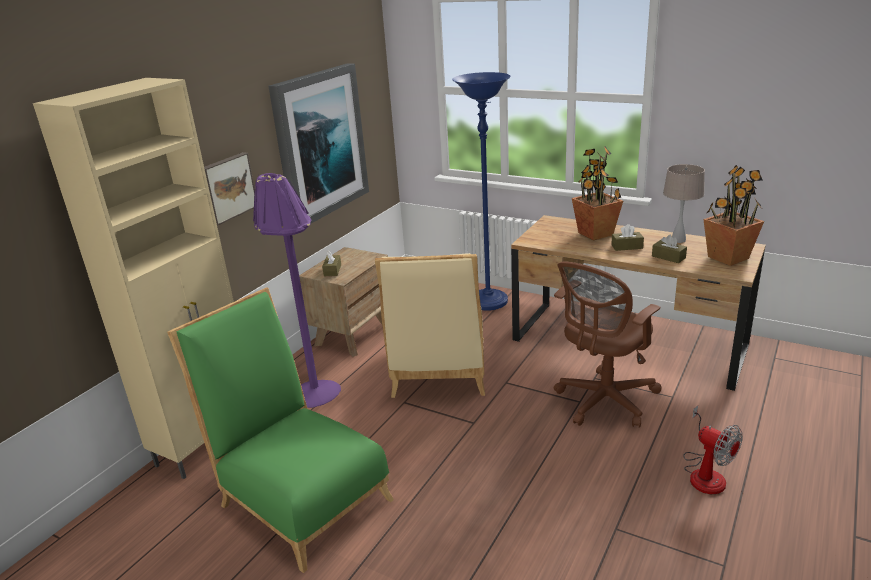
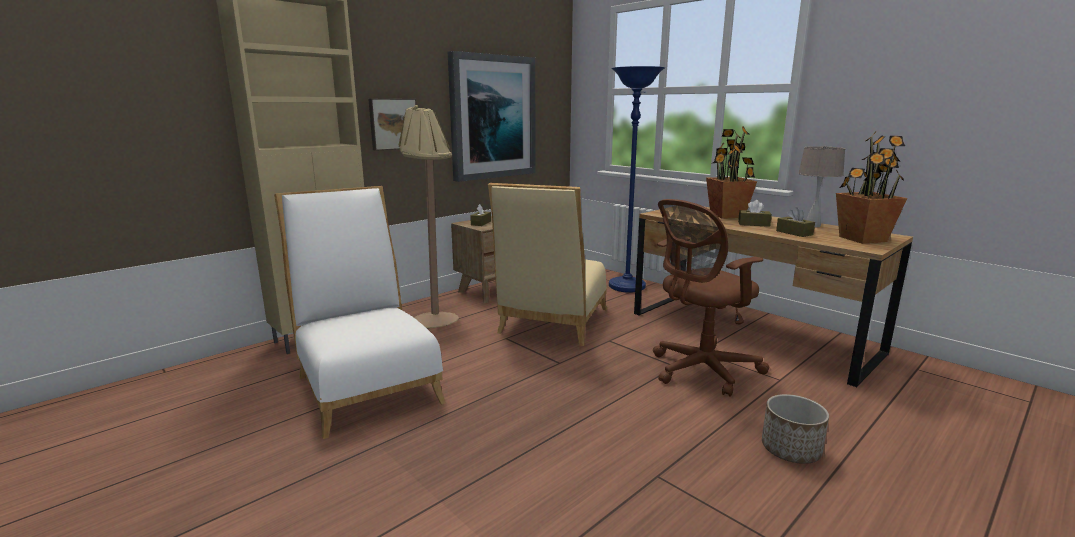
camera: 15 degrees right, 10 degrees down
(299, 497) = (366, 384): green chair -> white chair
(312, 388) = (436, 316): purple floor lamp -> beige floor lamp
(705, 473) = (790, 449): fan -> planter

